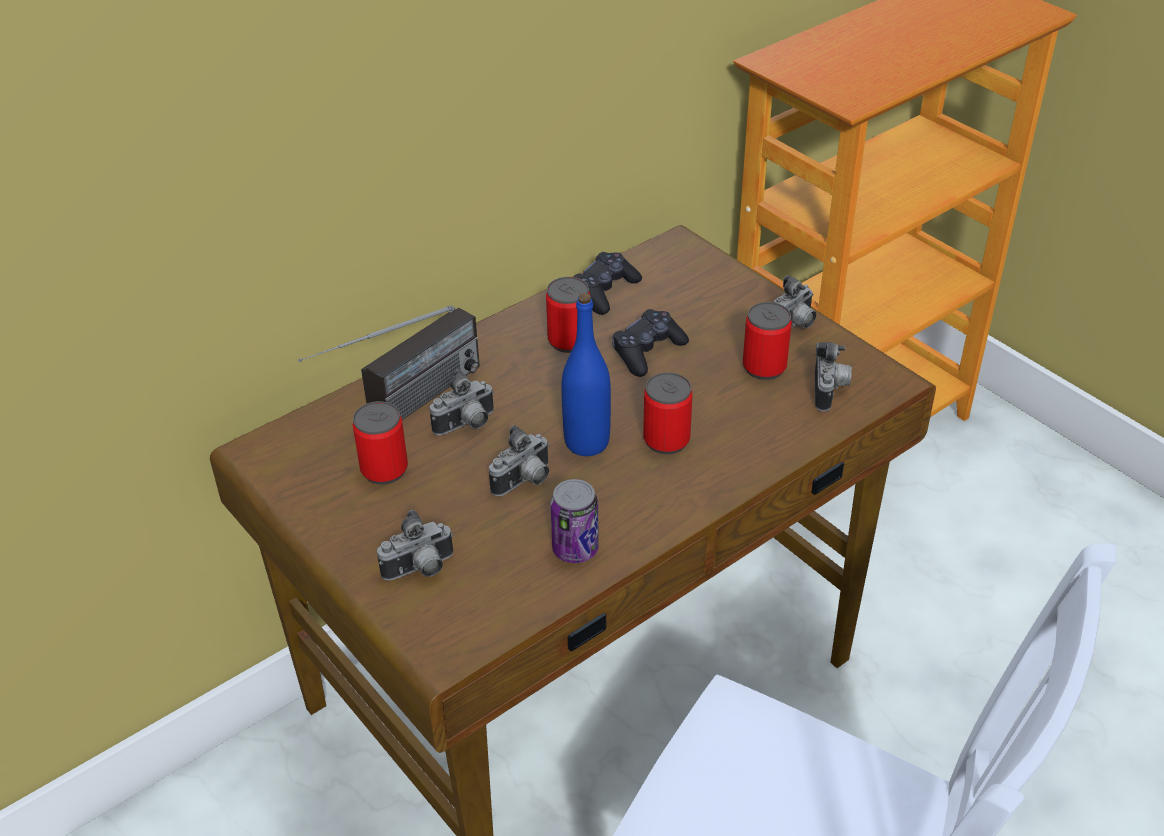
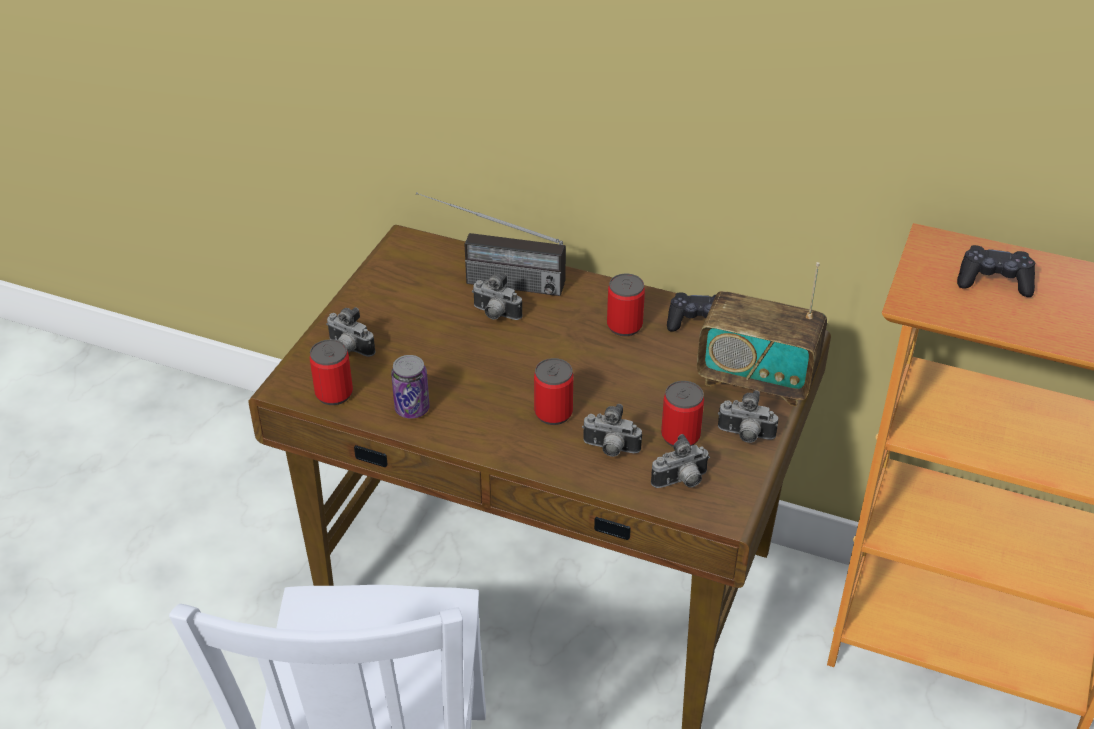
camera: 60 degrees right, 0 degrees up
(384, 469) = (426, 297): can -> can (334, 394)
(525, 482) = (459, 362): camera -> camera (610, 449)
(587, 442) = (520, 375): blue bottle -> none
(647, 352) = (645, 369): black game controller -> black game controller (994, 281)
(717, 290) = (756, 379): none -> radio

